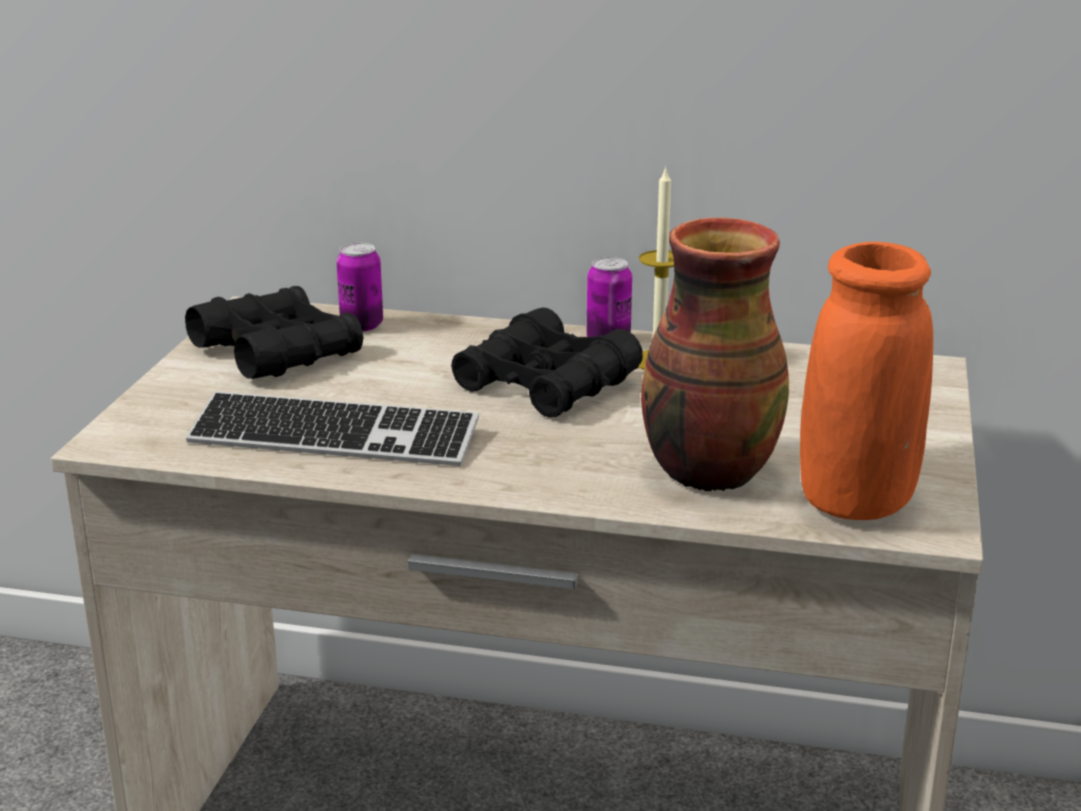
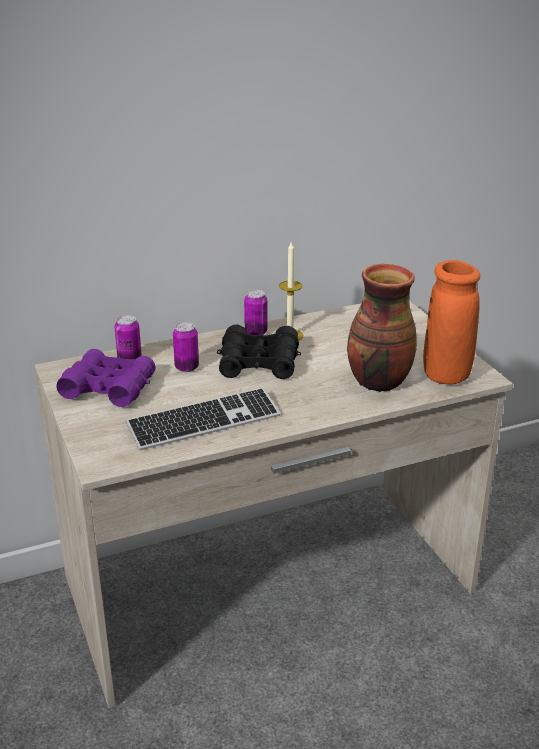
camera: 35 degrees left, 5 degrees up
(276, 351) = (108, 388): black binoculars -> purple binoculars
(426, 358) = (187, 367): none -> can

